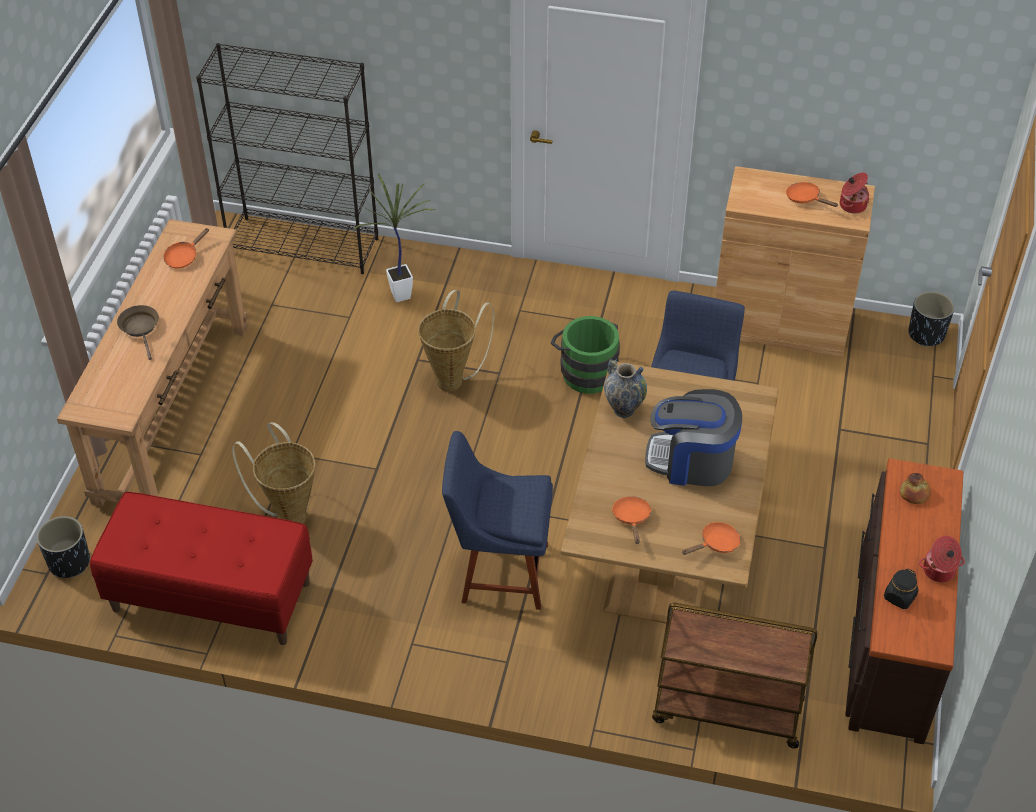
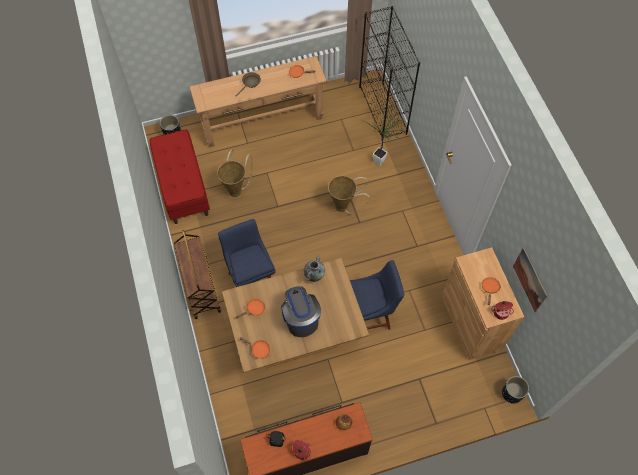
camera: 60 degrees right, 15 degrees up
(585, 371) = (383, 255): green bucket -> none
(726, 711) = (230, 399): brown cart -> brown cart (200, 287)
(850, 117) = (530, 280): none -> picture

